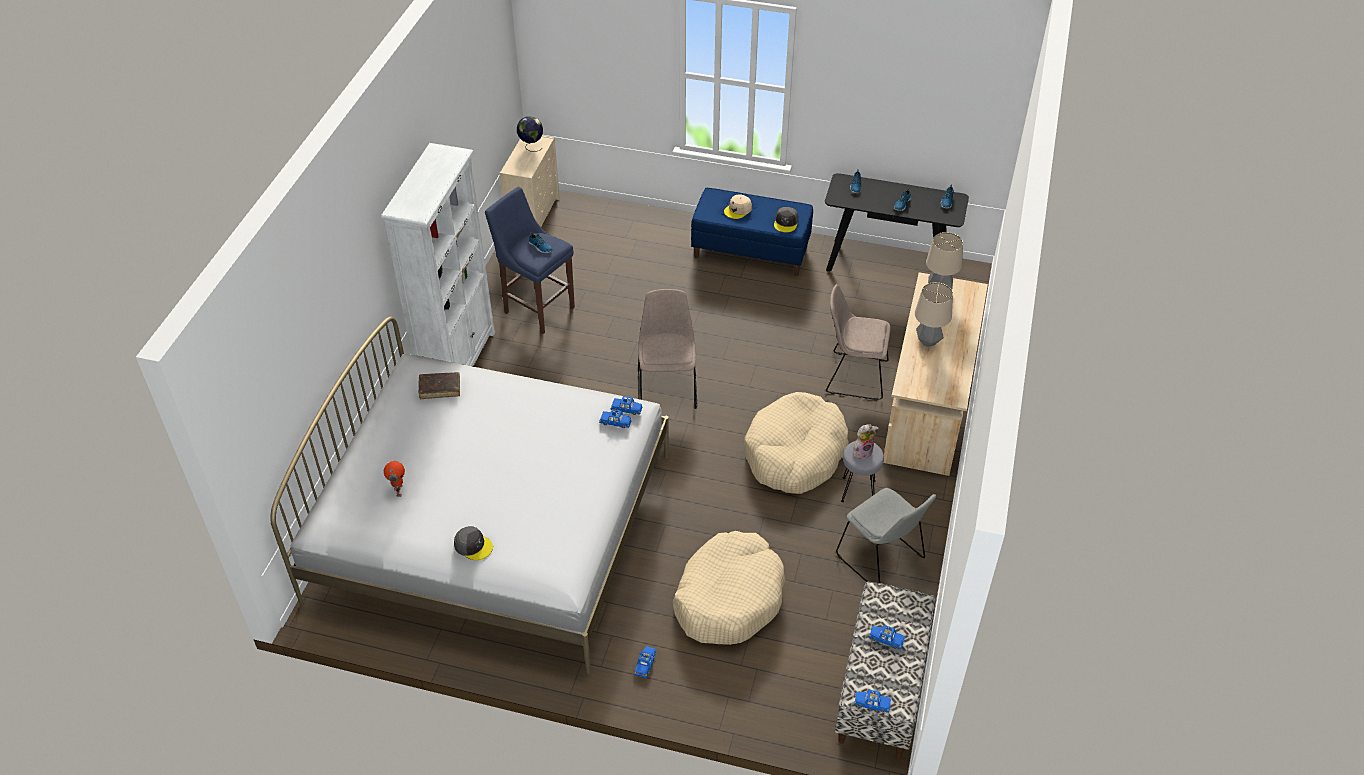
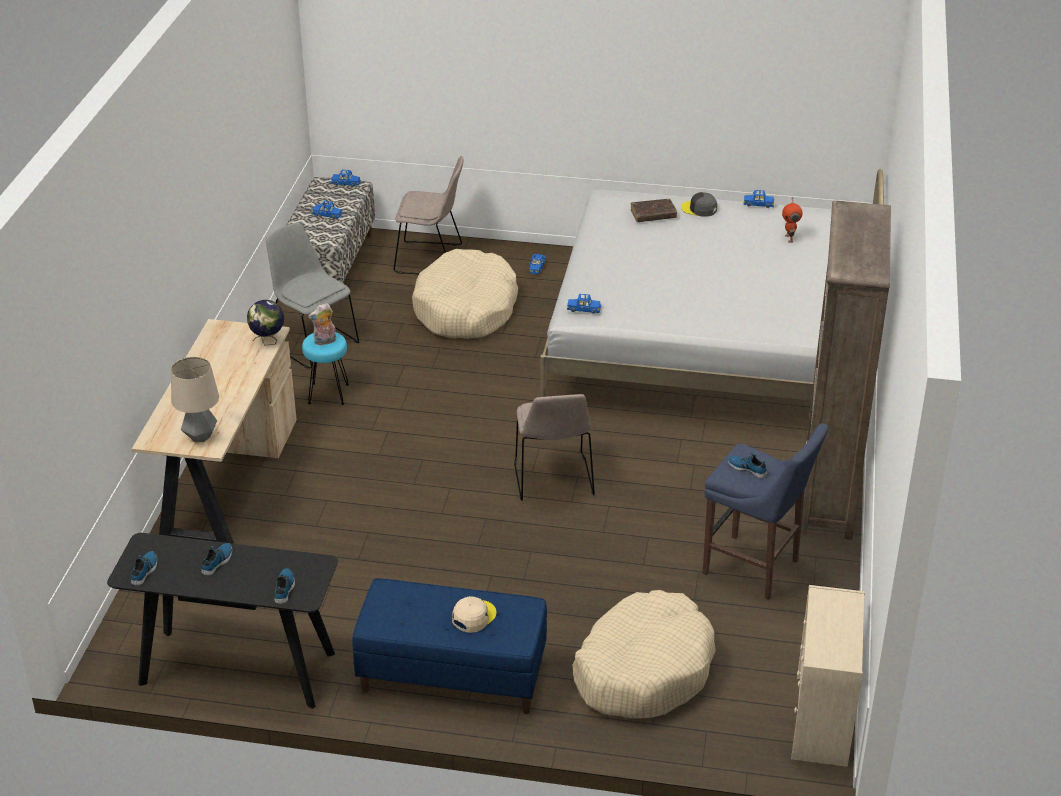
camera: 175 degrees right, 10 degrees down
(440, 388) = (795, 315): brown book -> brown book (653, 215)
(458, 362) = (827, 494): white bookcase -> brown bookcase
(531, 146) = (835, 644): globe -> globe (268, 341)
(615, 422) = (592, 297): blue toy car -> blue toy car (758, 204)
(786, 222) = (397, 599): grey cap -> none
(795, 454) = (396, 423): beige dog bed -> beige dog bed (643, 669)
(853, 376) = (315, 507): beige chair -> beige chair (431, 259)
(858, 491) = (328, 393): grey stool -> turquoise stool
(928, 341) = (232, 379): table lamp -> none

